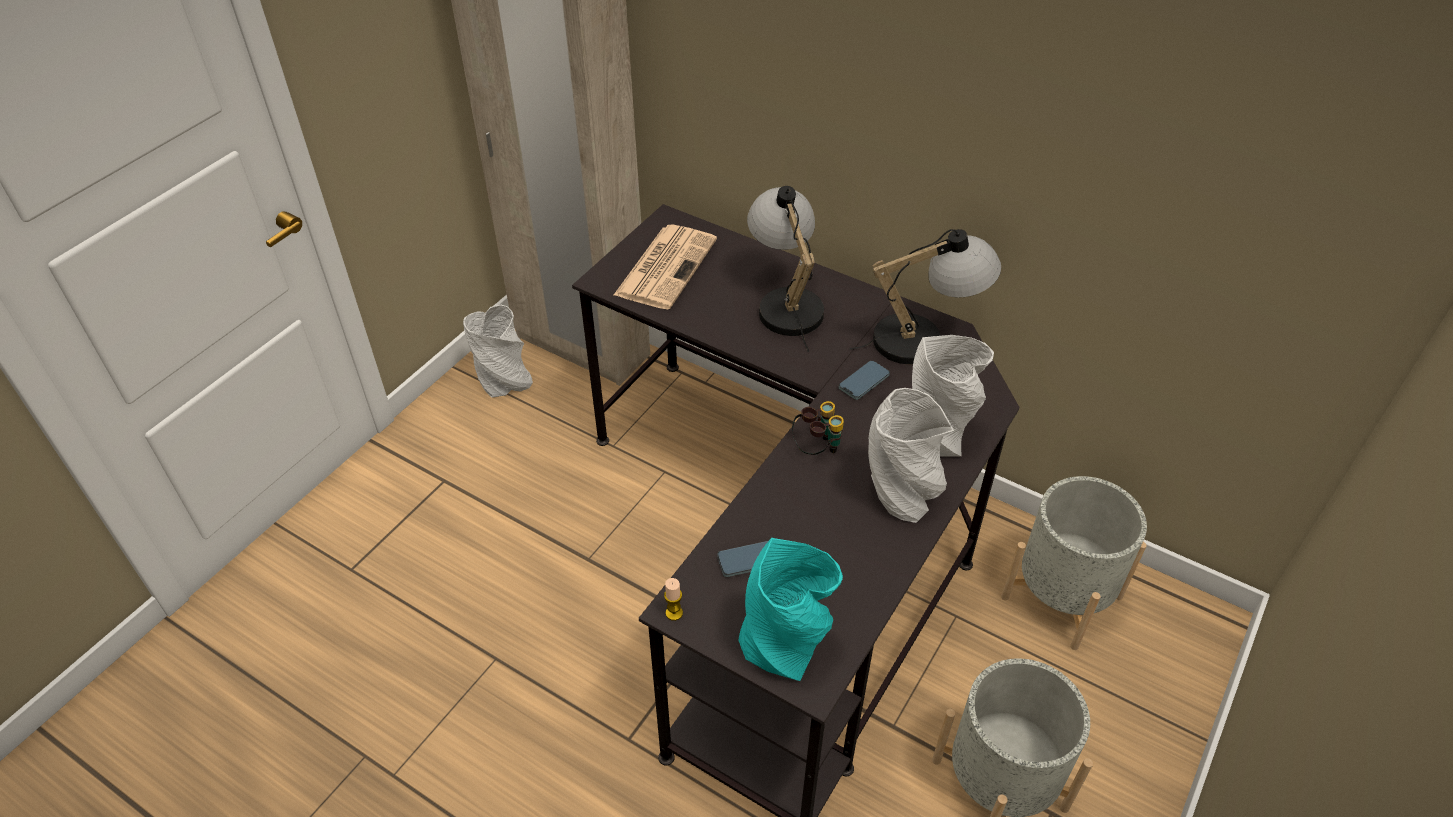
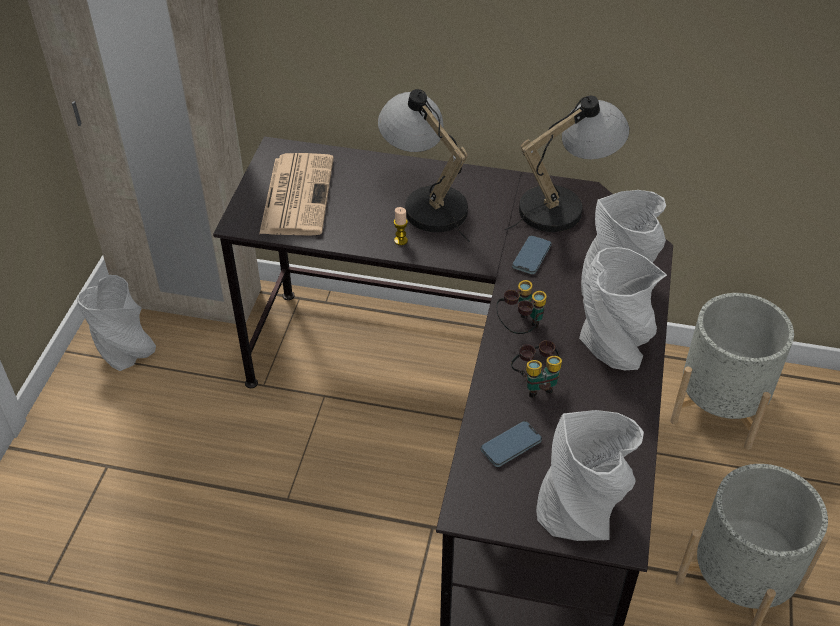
camera: 20 degrees left, 0 degrees up
(674, 613) = (467, 514): candle -> candle (401, 240)
(786, 645) = (581, 511): turquoise vase -> grey vase
(805, 507) = (536, 383): none -> binoculars

